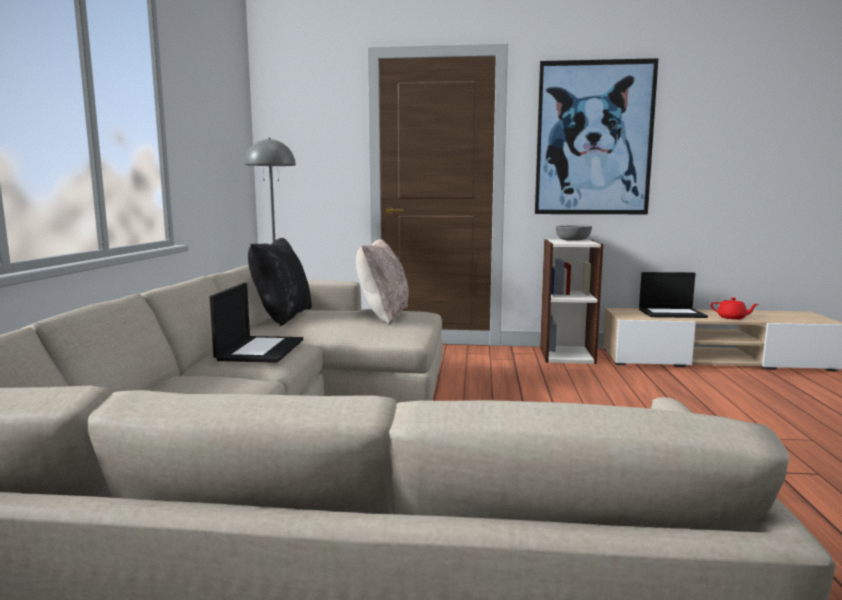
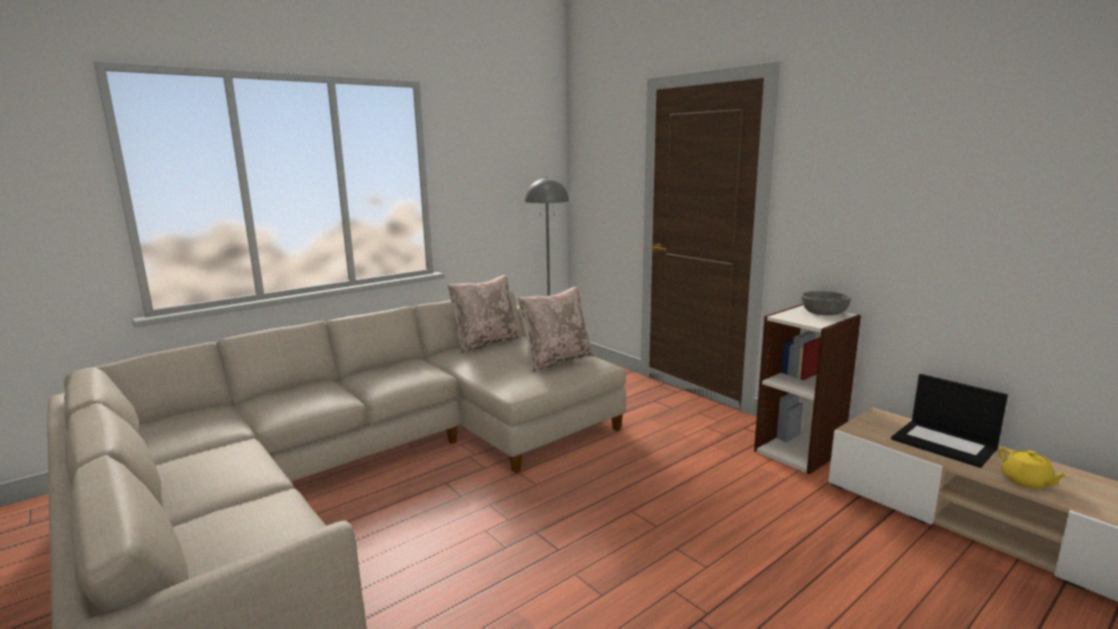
camera: 45 degrees right, 5 degrees up
(260, 349) = (398, 373): laptop -> none
(282, 317) = (485, 343): black pillow -> beige pillow
(594, 139) = (876, 182): picture -> none
(732, 318) = (1026, 482): red teapot -> yellow teapot

